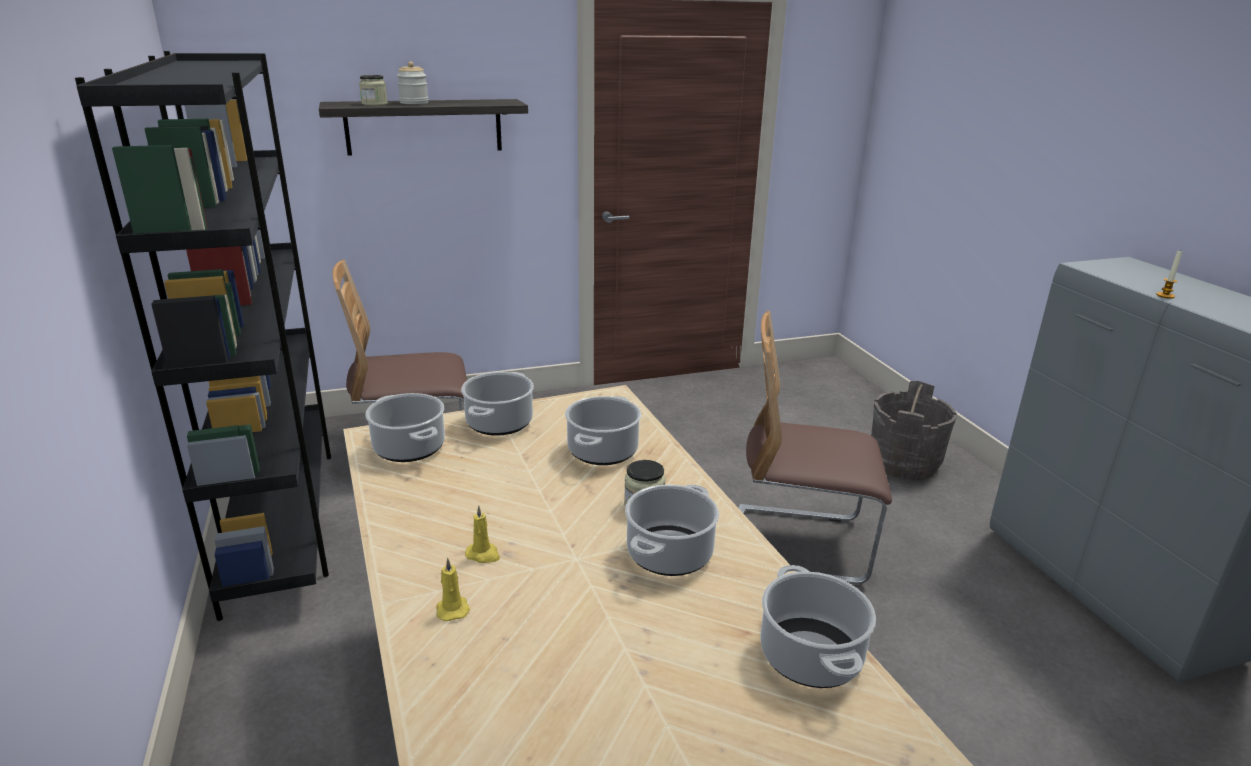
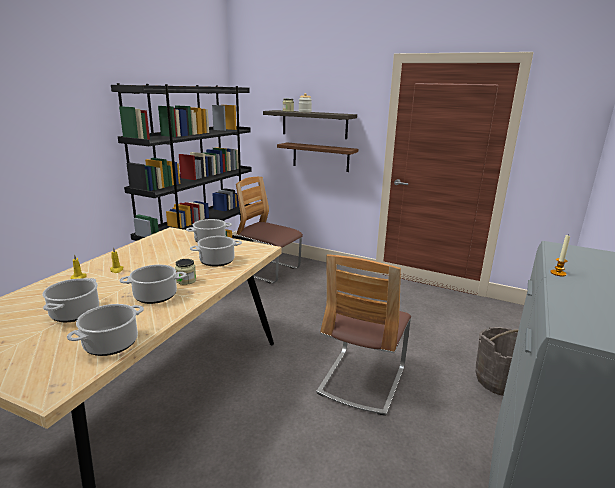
camera: 45 degrees right, 5 degrees down
(408, 448) = (171, 237): cooking pot -> cooking pot (75, 313)
(447, 193) = (320, 157): none -> shelf
(799, 545) = (362, 380): chair -> chair turned 120 degrees counterclockwise

